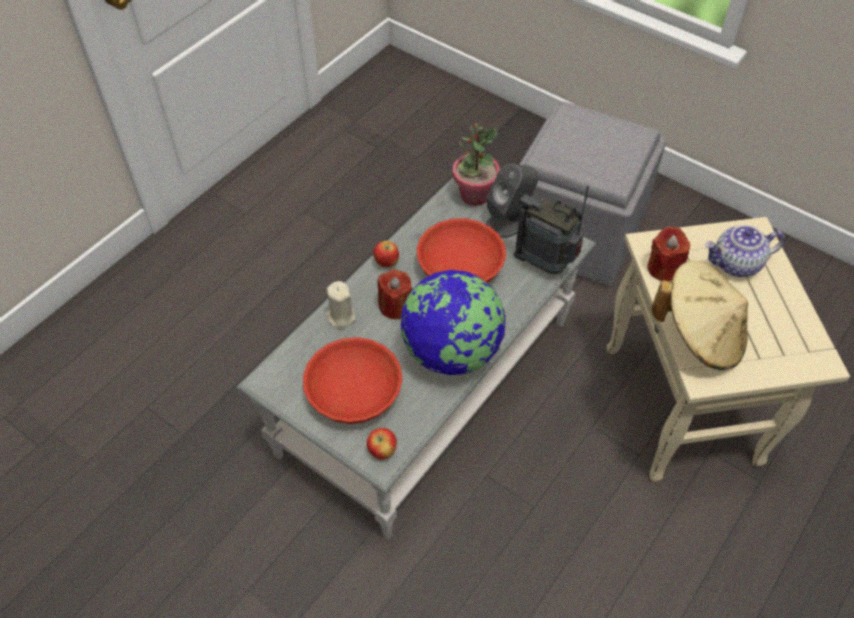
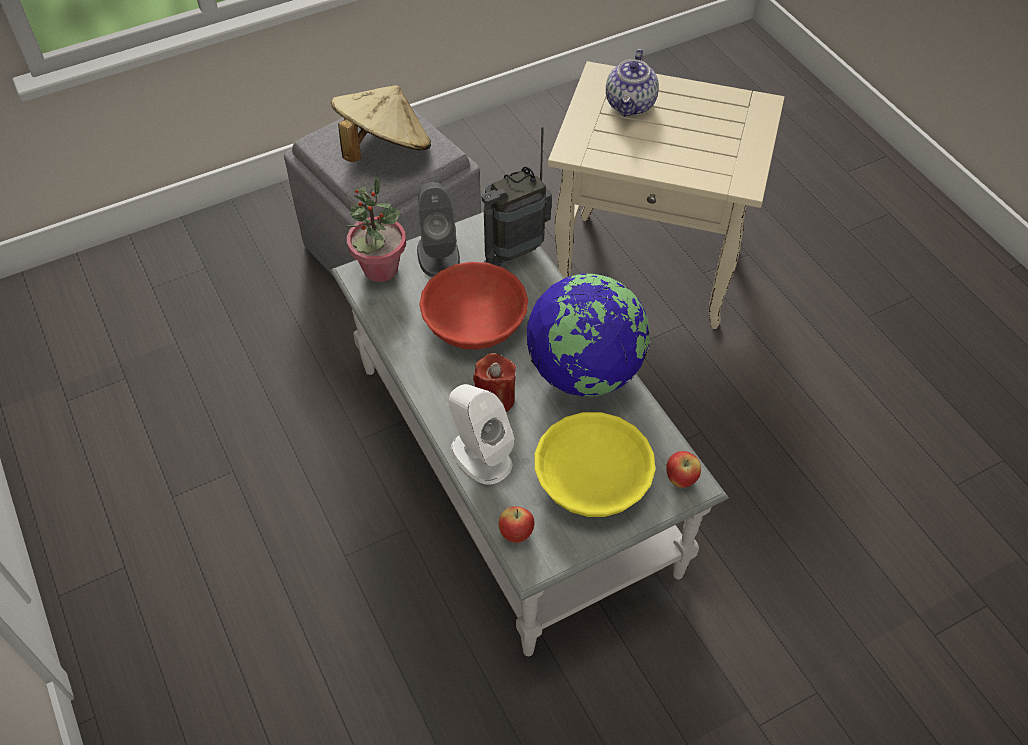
camera: 65 degrees left, 0 degrees up
(341, 317) = (480, 455): beige candle -> white speaker
(354, 392) = (592, 478): red bowl -> yellow bowl
(386, 263) = (427, 384): apple -> apple (516, 534)
(664, 268) = (608, 152): red candle -> none
(699, 335) = (697, 164): beige hat -> beige hat (384, 149)

